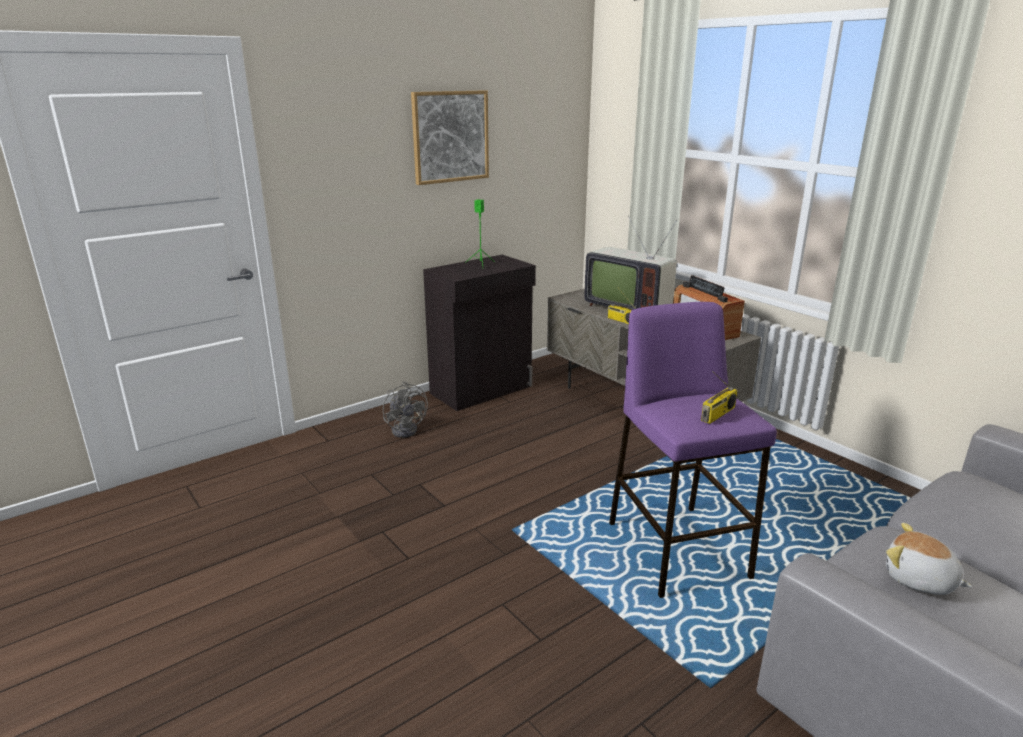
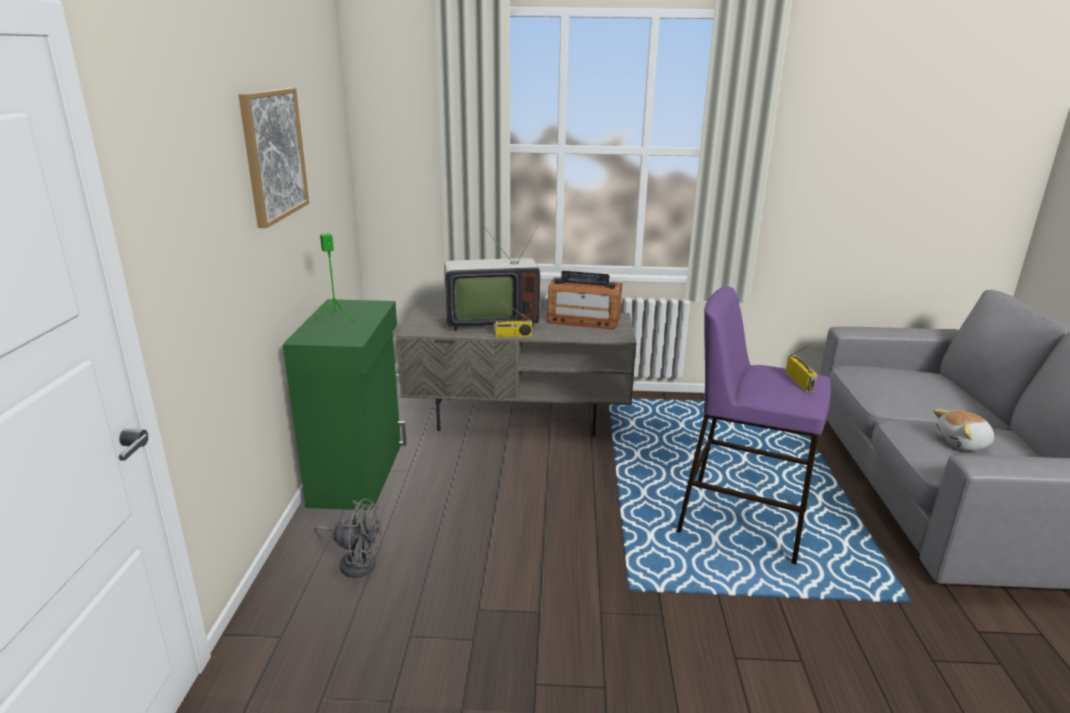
camera: 50 degrees left, 0 degrees up
(482, 390) = (359, 473): black cabinet -> green cabinet

